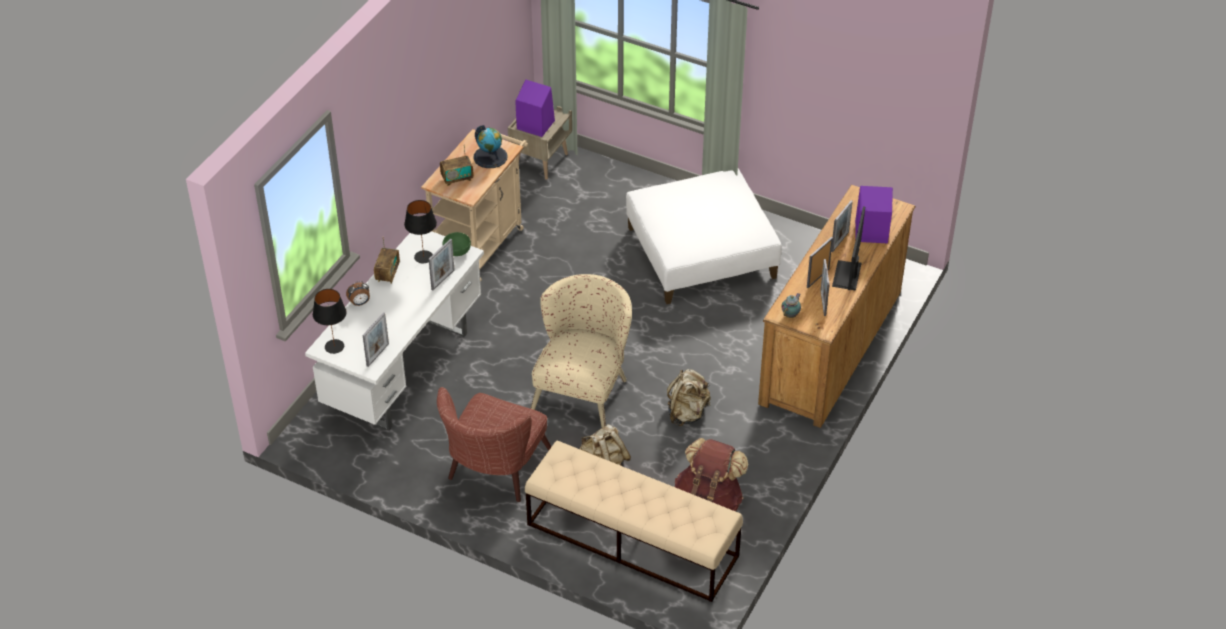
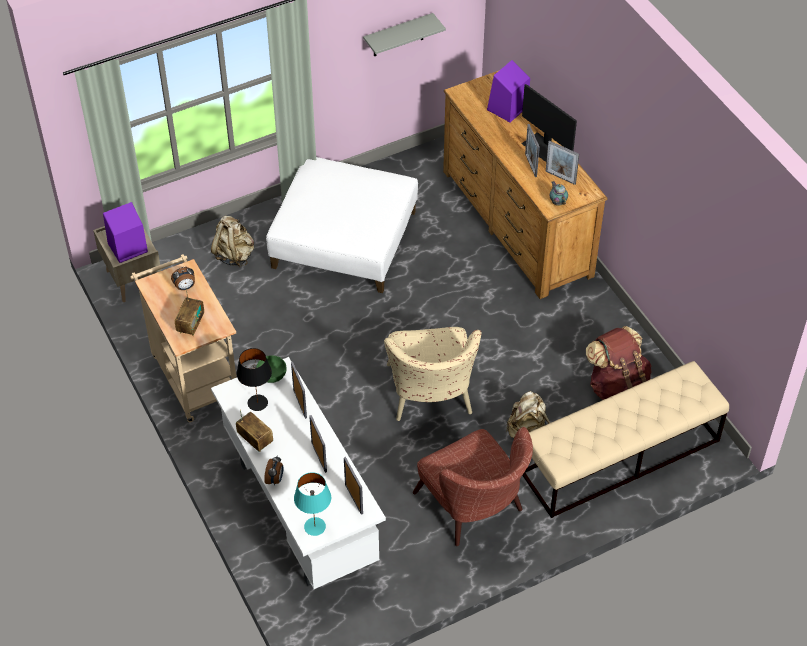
camera: 55 degrees left, 5 degrees up
(334, 346) = (314, 526): black table lamp -> turquoise table lamp
(490, 157) = (185, 287): globe -> alarm clock
(584, 389) = (430, 398): beige armchair -> beige armchair turned 150 degrees counterclockwise
(687, 413) = (513, 347): beige backpack -> beige backpack (234, 255)
(840, 242) = (502, 131): picture frame -> picture frame (319, 457)
(847, 111) = (398, 36): none -> grey shelf

